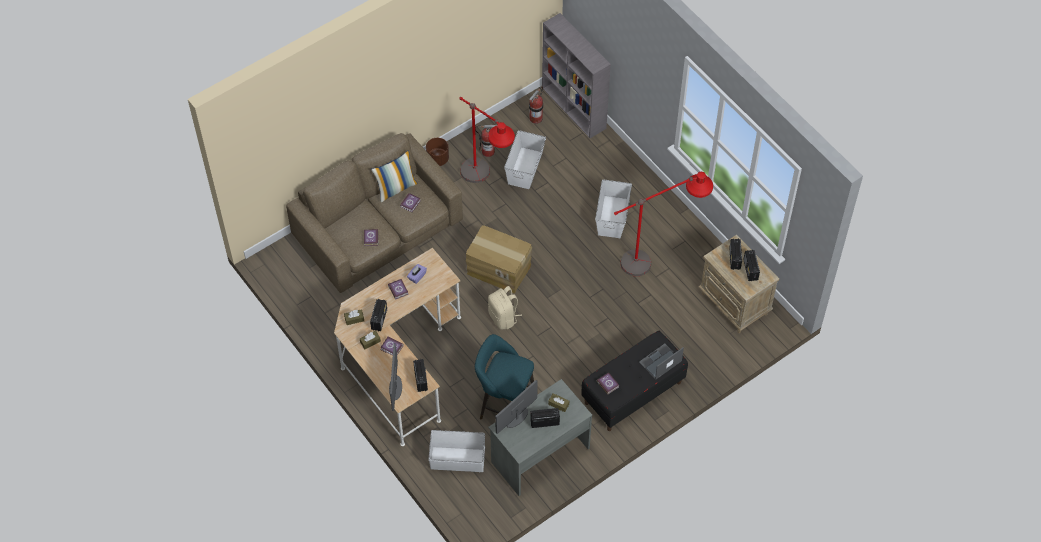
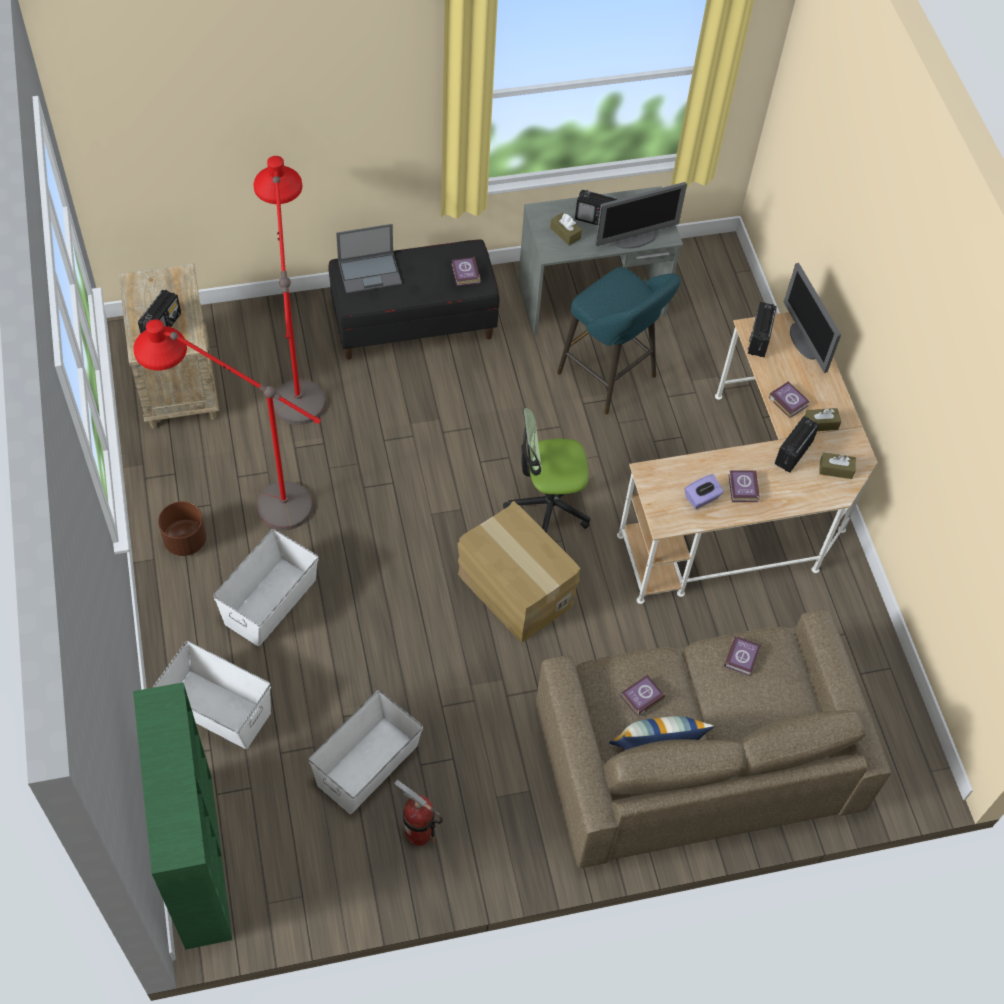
camera: 160 degrees left, 0 degrees up
(395, 388) = (803, 342): monitor -> monitor turned 135 degrees clockwise
(437, 159) = (524, 859): brown planter -> brown planter (185, 541)
(458, 460) = (712, 336): white storage box -> white storage box (217, 708)
(486, 185) = (459, 759): red floor lamp -> red floor lamp (297, 372)
(503, 317) = (548, 506): beige backpack -> office chair
(536, 118) = (286, 868): fire extinguisher -> none
(574, 108) = (198, 858): grey bookcase -> green bookcase
(750, 270) = (151, 301): radio -> none

